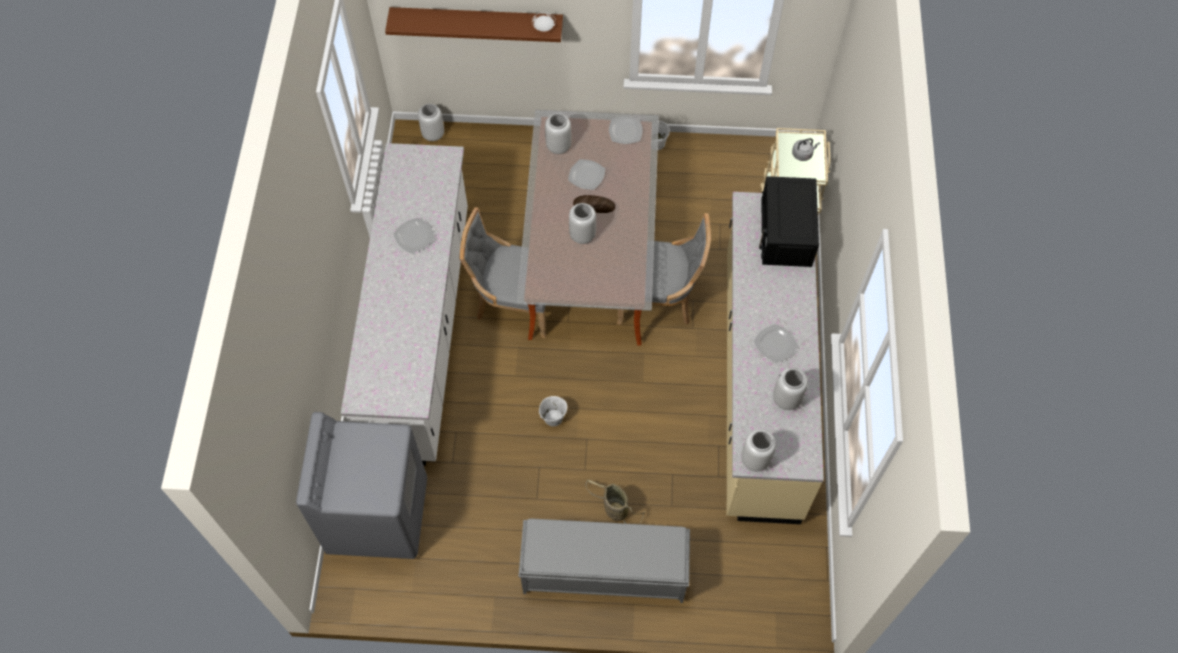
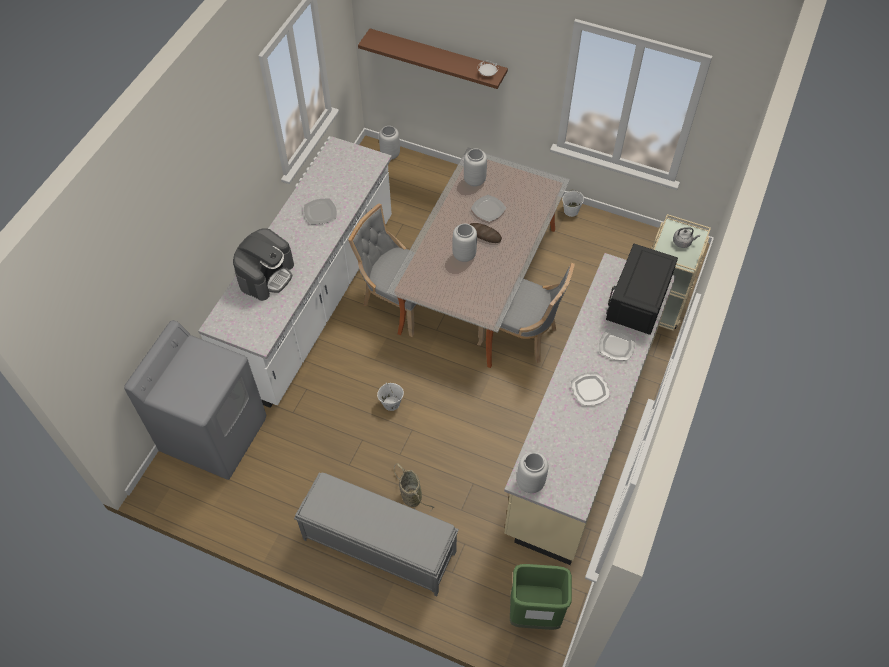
camera: 20 degrees right, 5 degrees down
(387, 327) = (266, 275): none -> coffee machine
(625, 131) = (536, 184): plate -> plate (616, 346)
(785, 585) = (534, 614): none -> green trash can
(787, 399) = (581, 439): grey vase -> none

